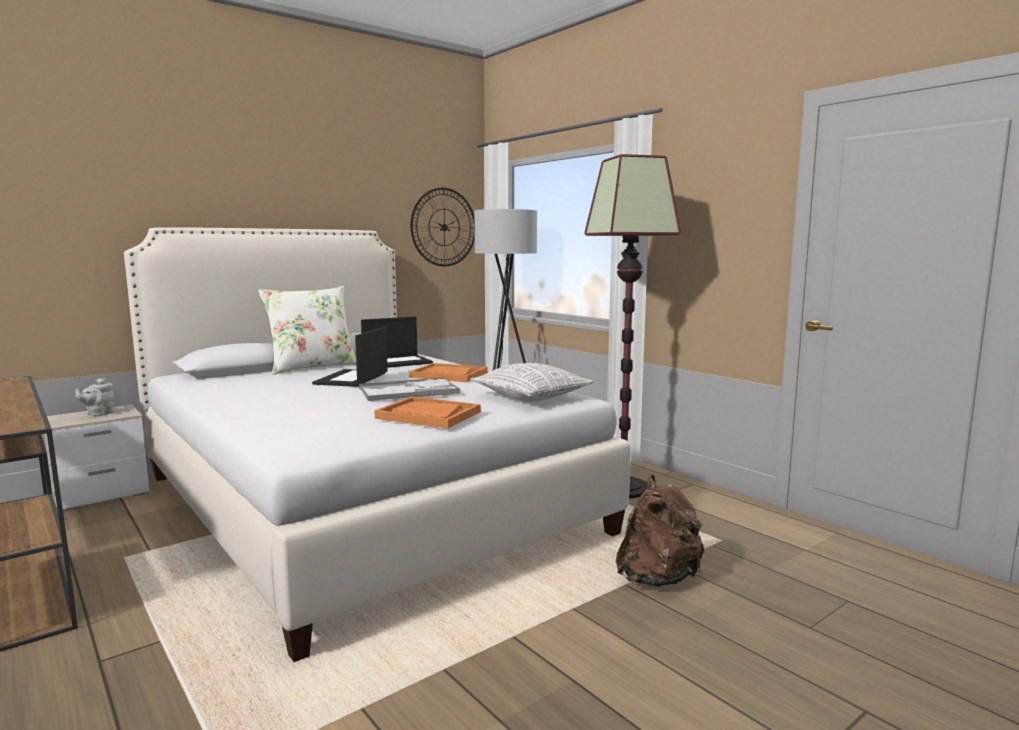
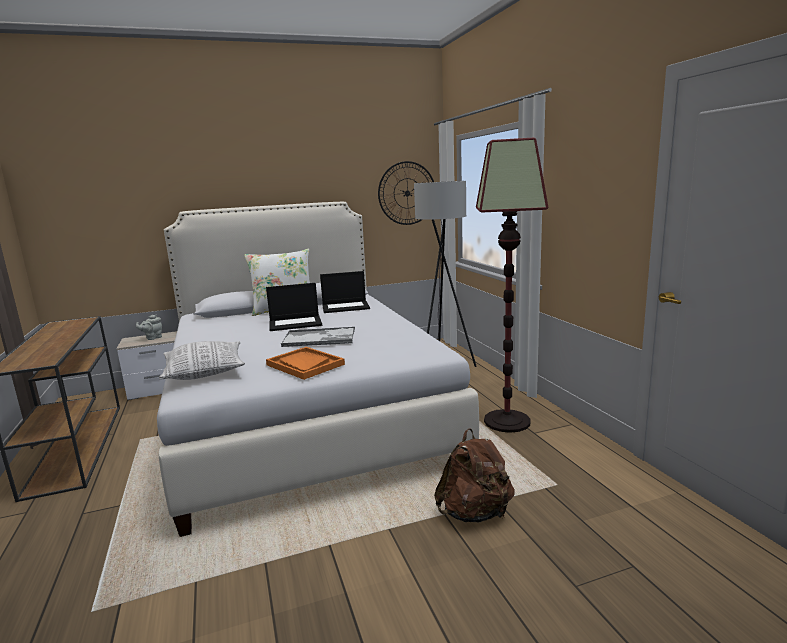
camera: 20 degrees right, 5 degrees up
(352, 379) = (296, 323): laptop -> laptop turned 135 degrees counterclockwise
(448, 375) = (367, 322): orange tray -> none
(532, 397) = (403, 350): pillow -> pillow (205, 372)

